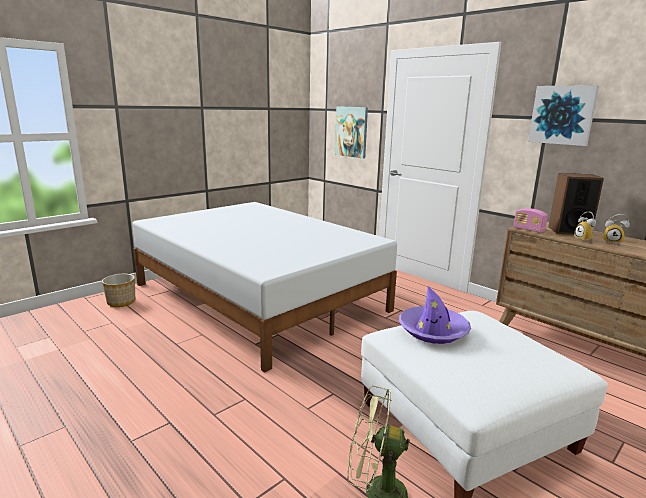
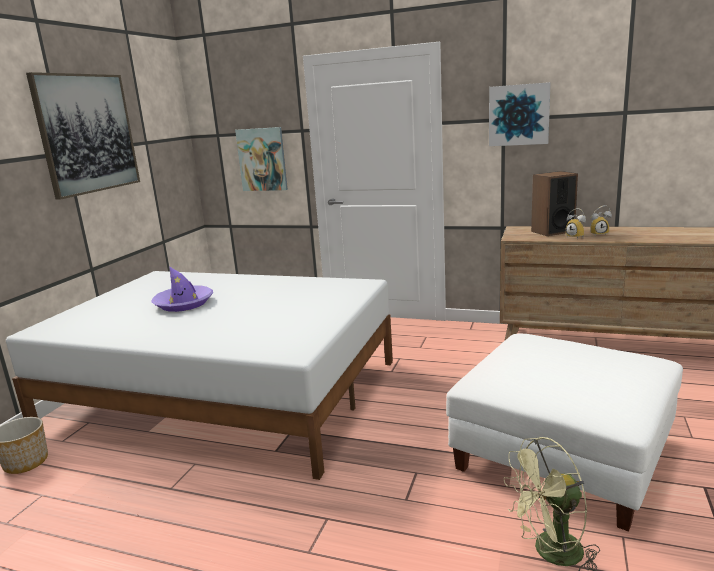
camera: 25 degrees left, 0 degrees up
(220, 96) = (87, 133): none -> picture
(433, 331) = (515, 364): purple hat -> purple hat (184, 303)
(528, 230) = (520, 238): radio -> none

